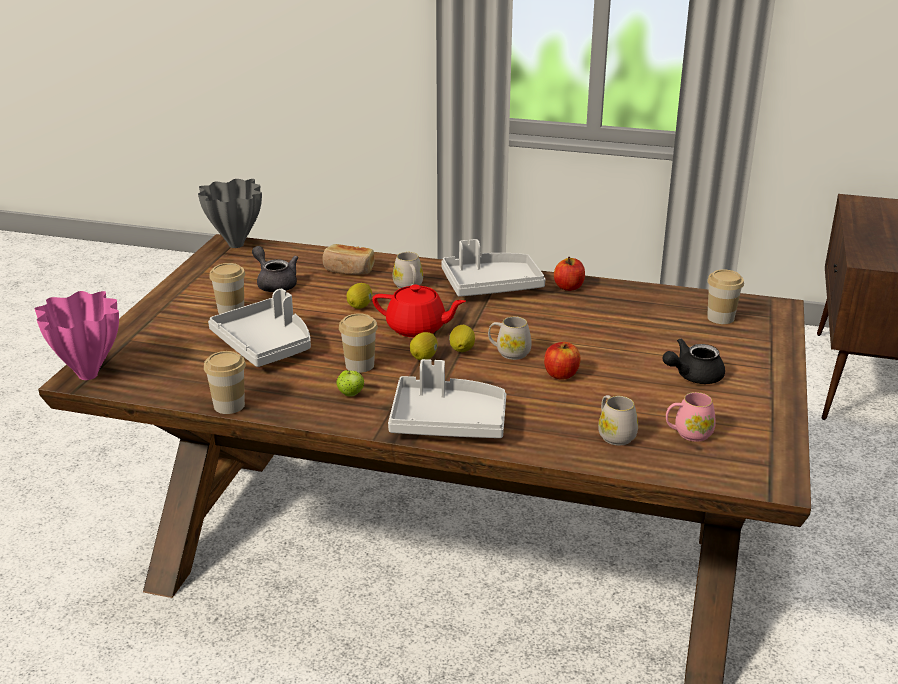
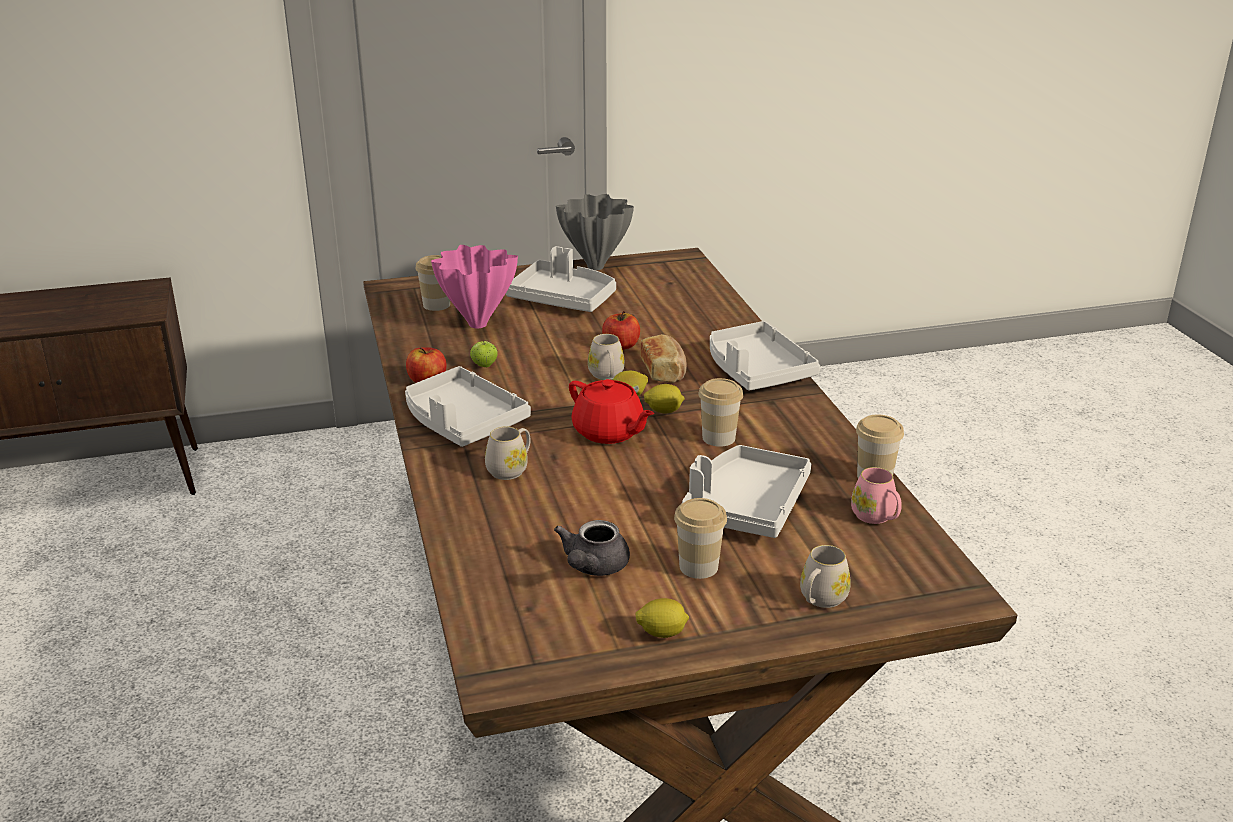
camera: 120 degrees left, 0 degrees up
(89, 374) = (947, 593): pink vase -> pink vase (476, 324)
(235, 245) = (497, 665): grey vase -> grey vase (597, 267)
(349, 270) = (499, 527): bread -> bread (664, 370)
(351, 394) = (773, 424): apple -> apple (484, 365)
(360, 306) = (592, 482): lemon -> lemon (661, 633)
(417, 328) = (609, 432): red teapot -> red teapot turned 150 degrees clockwise
(614, 434) = (689, 310): white mug -> white mug (820, 600)
(688, 433) = (655, 288): pink mug -> pink mug (876, 517)
(692, 376) = (563, 299): black teapot -> grey tray

